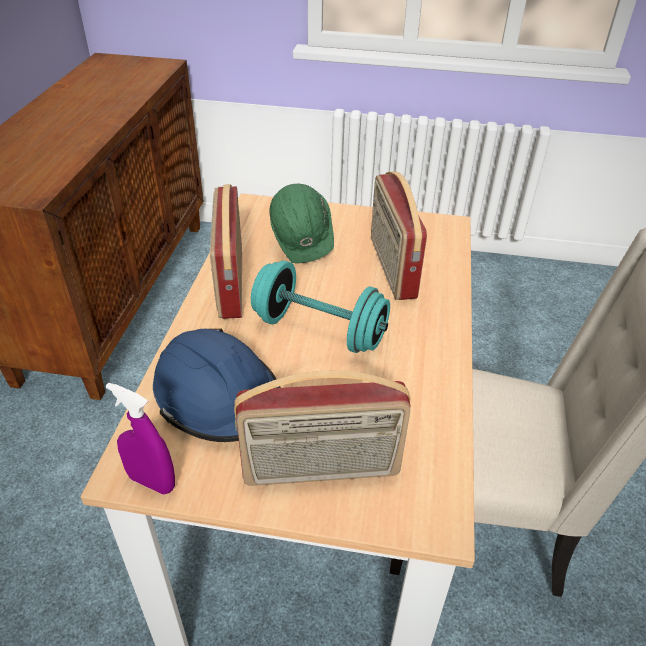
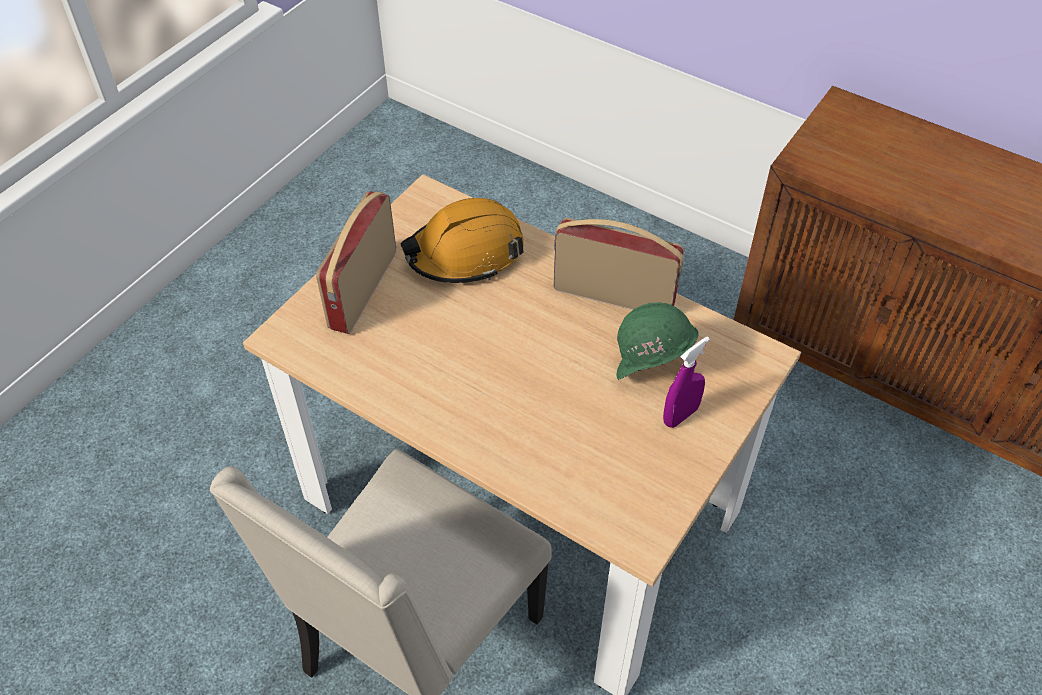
camera: 115 degrees right, 10 degrees up
(152, 482) = (411, 205): purple spray bottle -> purple spray bottle (680, 415)
(219, 398) = (465, 253): blue hard hat -> orange hard hat
(319, 330) = (510, 339): turquoise dumbbell -> none
(391, 267) = (579, 437): radio -> none

